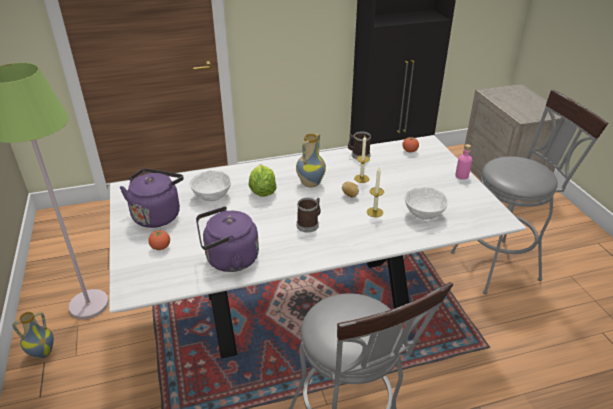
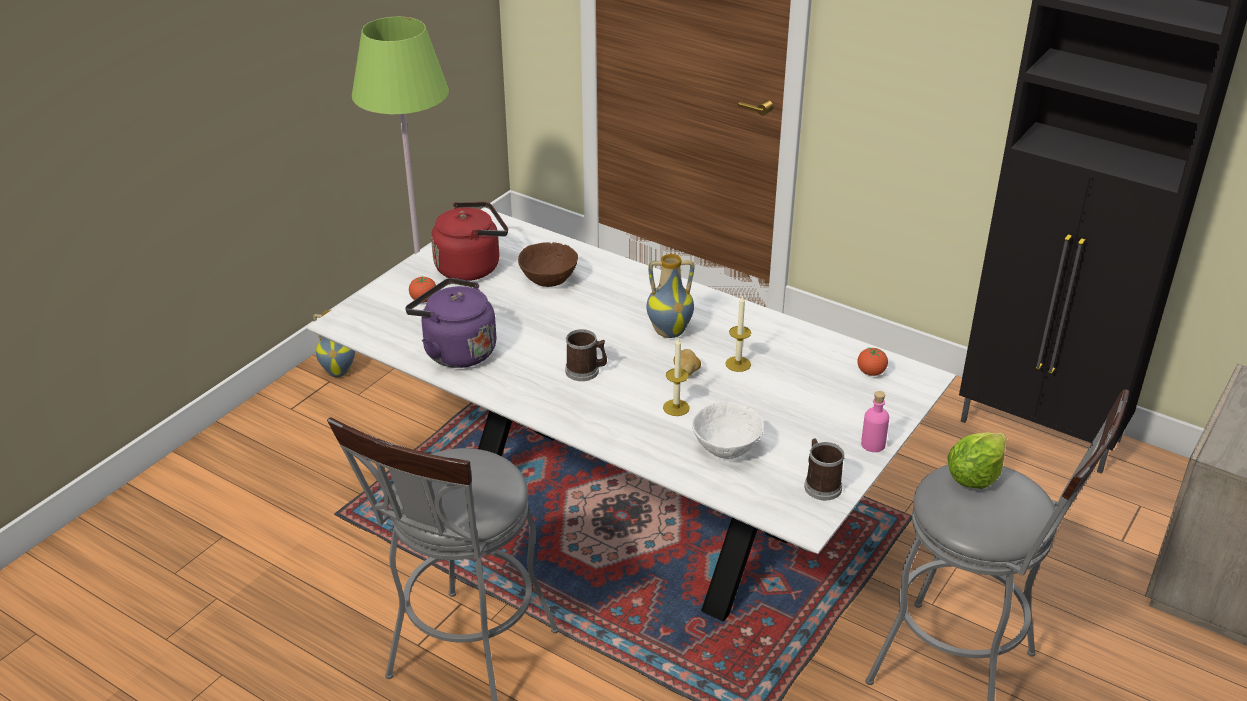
camera: 50 degrees right, 0 degrees up
(157, 214) = (472, 267): purple kettle -> red kettle
(212, 196) = (548, 280): white bowl -> brown bowl
(262, 191) = (604, 307): lettuce -> lettuce (974, 477)
(358, 155) = (793, 335): mug -> mug (820, 484)

